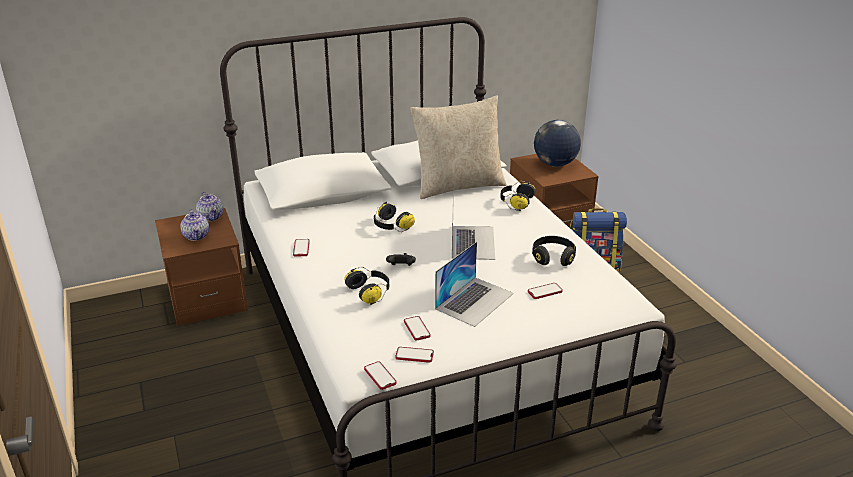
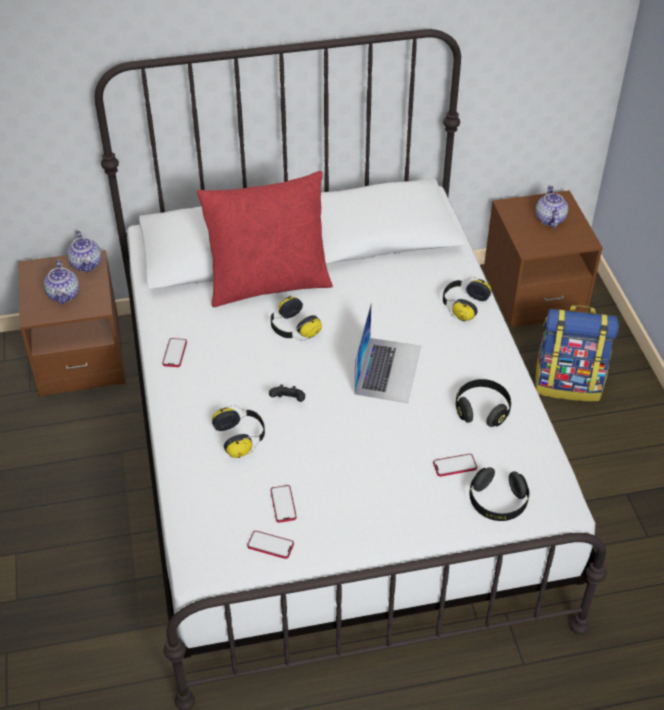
camera: 10 degrees right, 15 degrees up
(364, 203) = (268, 283): none -> red pillow
(380, 376) = (223, 572): phone -> none
(458, 185) = (396, 265): beige pillow -> none
(474, 301) = (364, 469): laptop -> none
(555, 164) = (549, 219): globe -> teapot
(586, 309) = (497, 502): none -> black headphones

